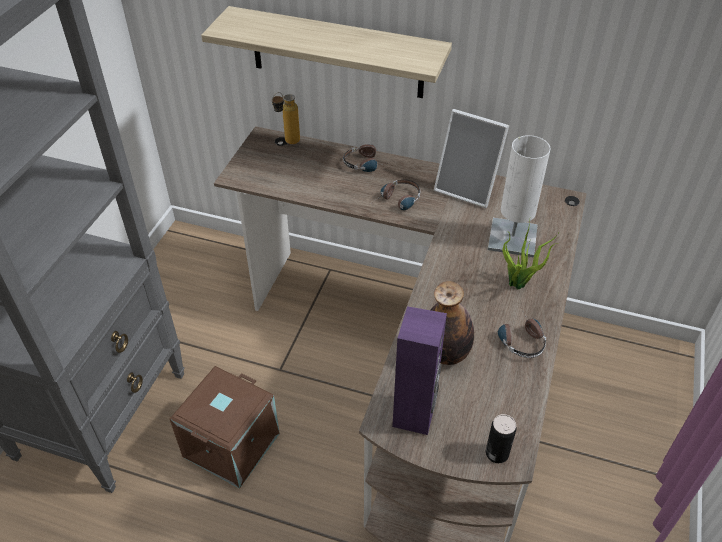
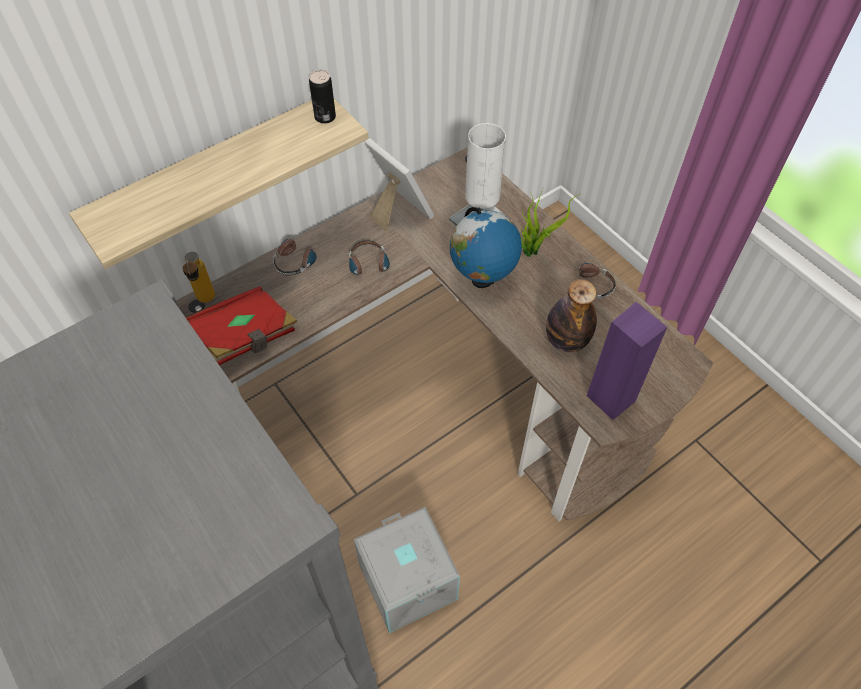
camera: 55 degrees left, 10 degrees up
(230, 444) = (406, 582): brown storage box -> grey storage box
(276, 175) = (244, 337): none -> red book
(453, 269) = (482, 280): none -> globe
(468, 188) = (398, 211): picture frame -> picture frame turned 105 degrees counterclockwise
(497, 453) = (679, 368): can -> can (325, 117)

